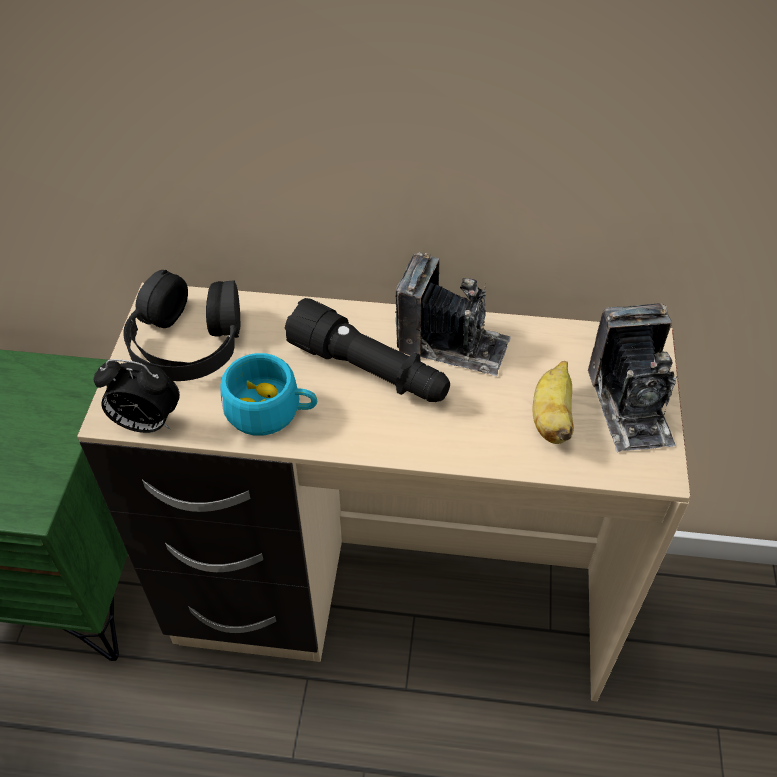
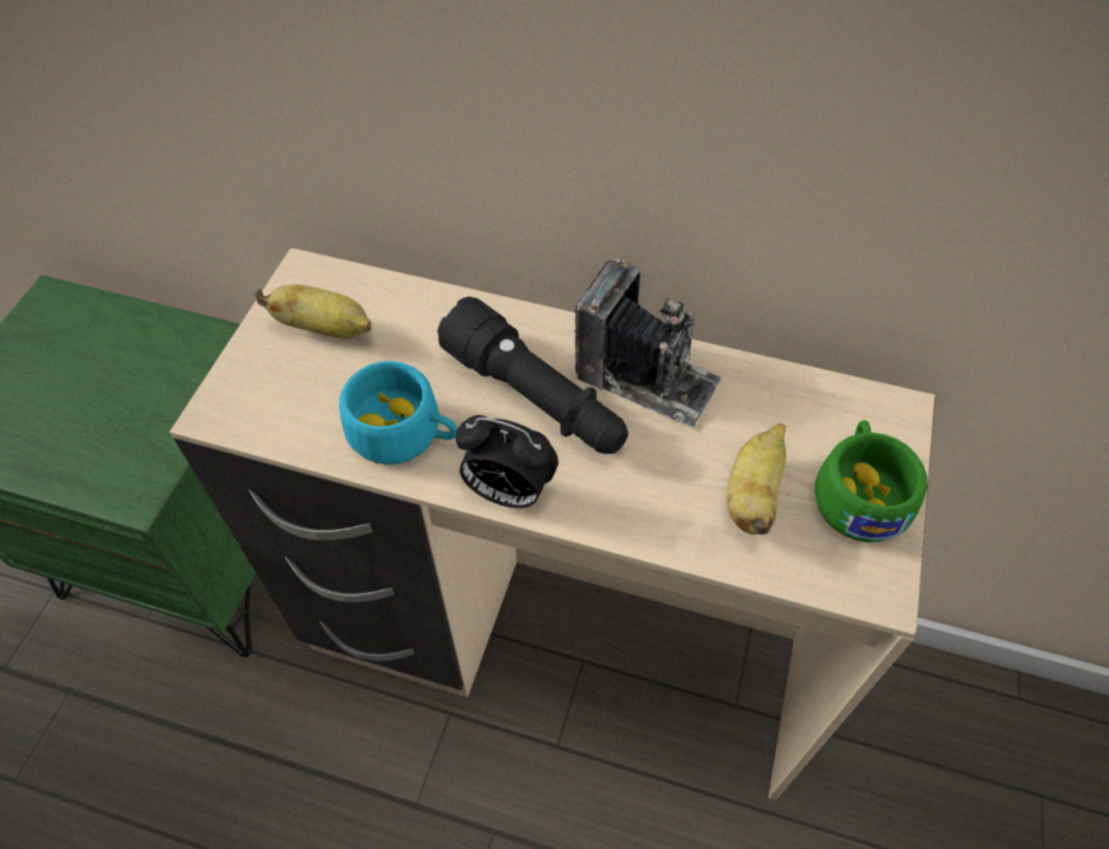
camera: 10 degrees right, 5 degrees up
(146, 423) = (252, 427): alarm clock -> alarm clock (507, 492)
(187, 341) = (326, 329): black headphones -> banana
(630, 405) = (859, 493): camera -> green cup

